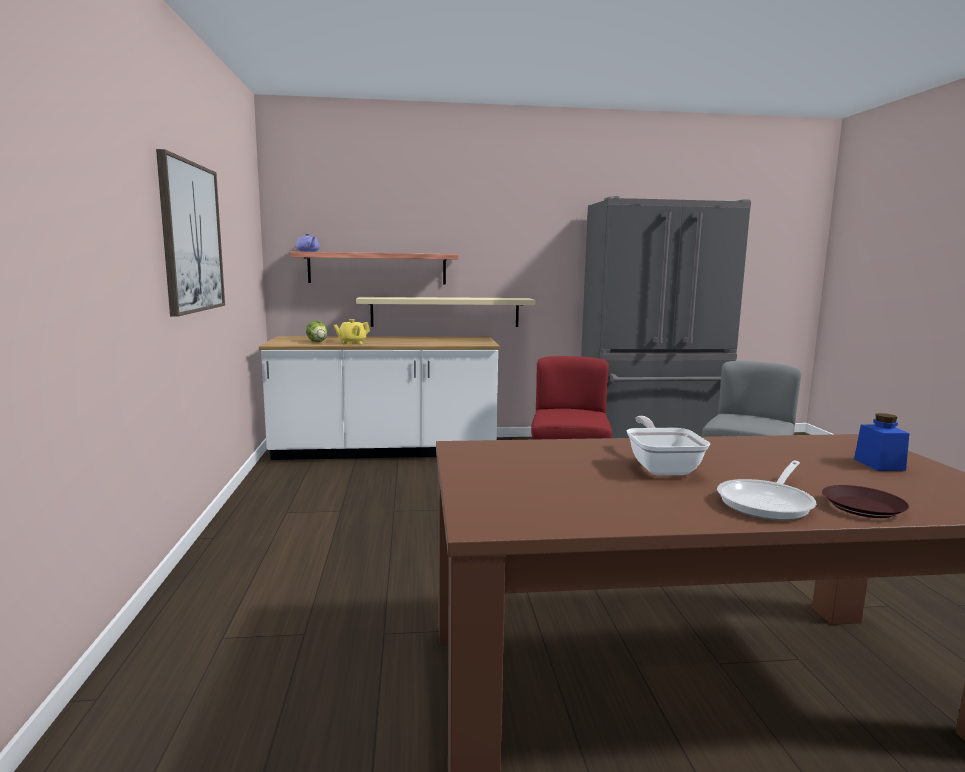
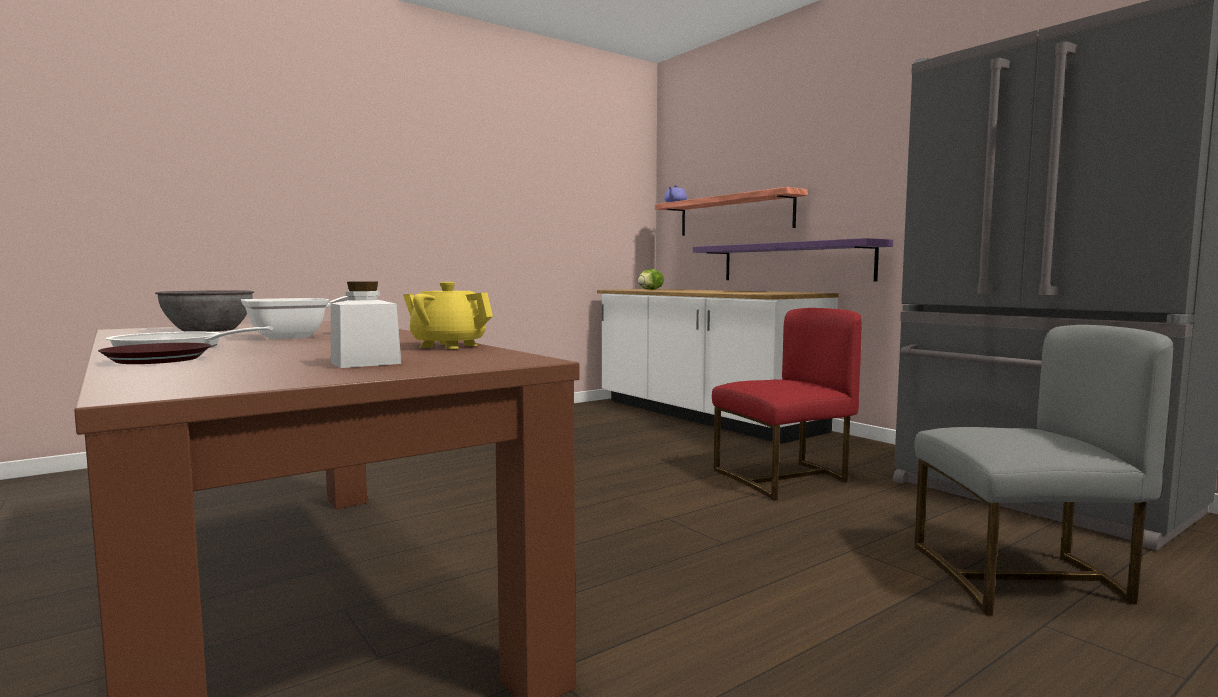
camera: 60 degrees right, 5 degrees down
(191, 237) = (473, 187): picture -> none
(352, 343) = (665, 290): yellow teapot -> yellow teapot (448, 346)
(445, 312) = (794, 262): beige shelf -> purple shelf
(539, 491) = (208, 330): none -> grey bowl
(879, 464) = (365, 363): blue jar -> white jar

